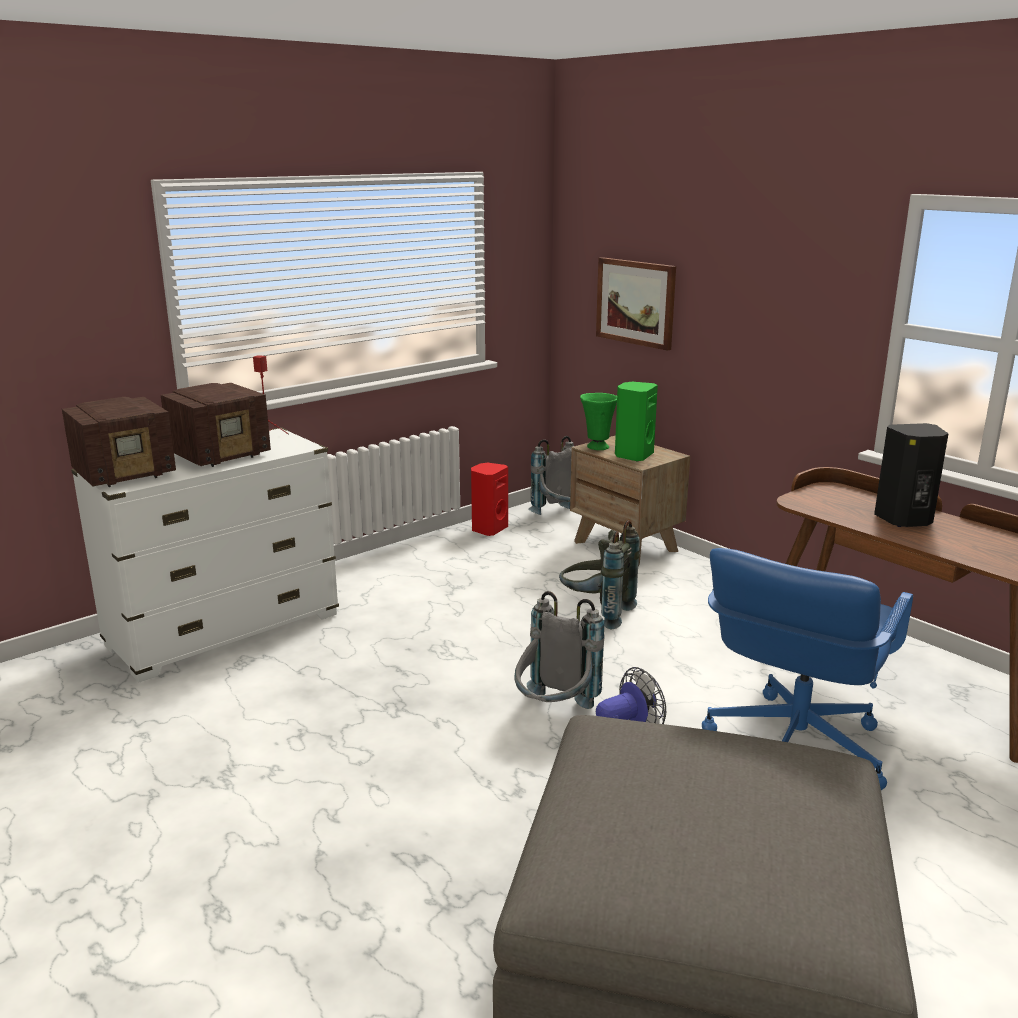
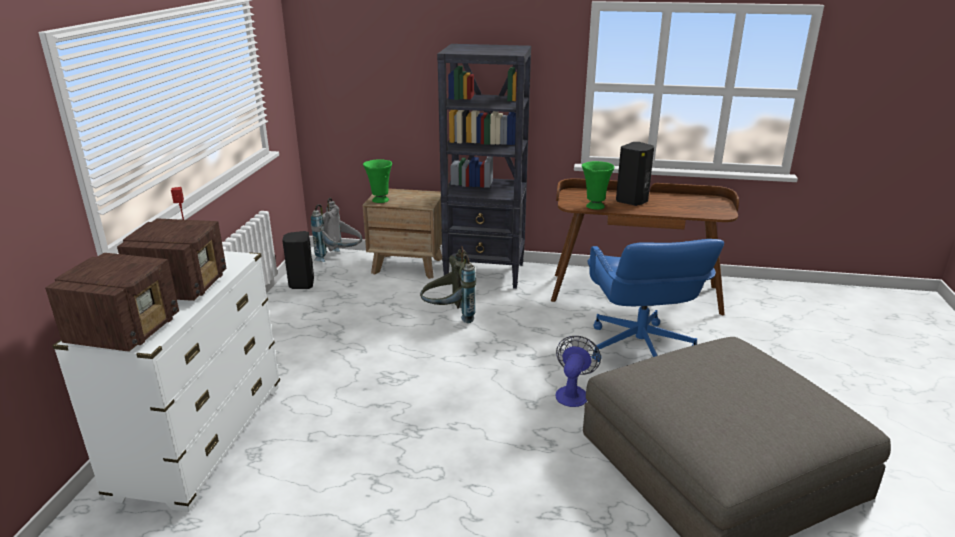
camera: 40 degrees left, 5 degrees up
(488, 529) = (301, 284): red speaker -> black speaker
(554, 713) = (508, 388): grey backpack -> none
(633, 455) = (411, 200): green speaker -> none
(636, 302) = (379, 88): picture -> none
(709, 583) = (485, 273): none -> black bookcase
(828, 511) = (594, 206): none -> green vase

